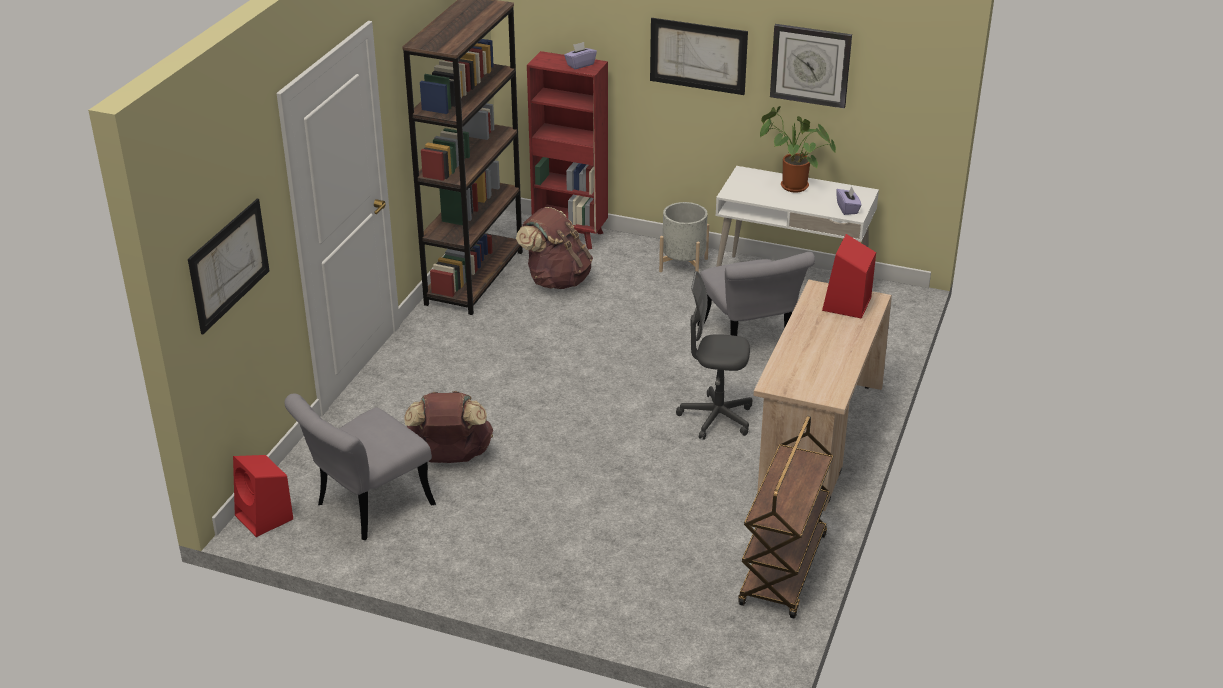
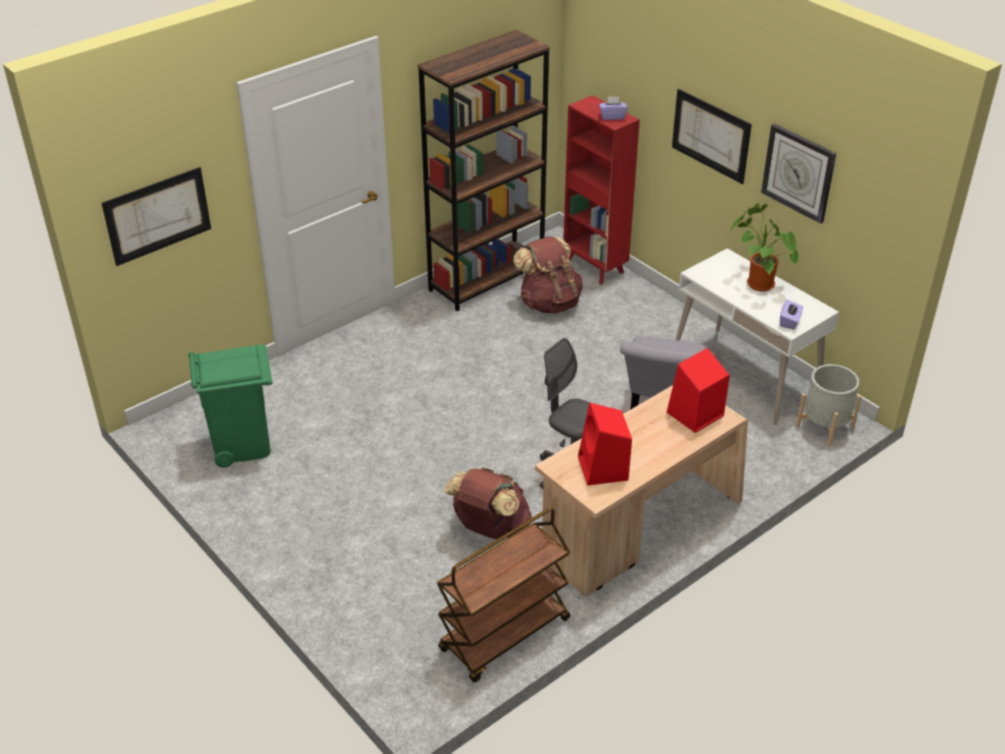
camera: 30 degrees right, 5 degrees up
(265, 518) = (170, 424): red speaker -> red speaker (603, 469)
(366, 507) = (242, 444): grey chair -> green trash can
(450, 457) = (336, 427): brown backpack -> brown backpack (490, 528)
(683, 265) = (667, 324): grey planter -> grey planter (825, 427)

